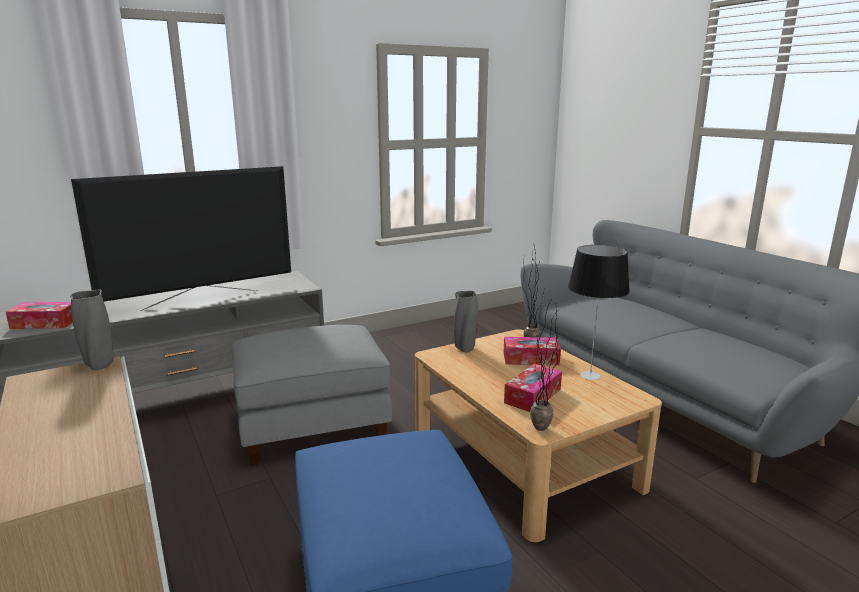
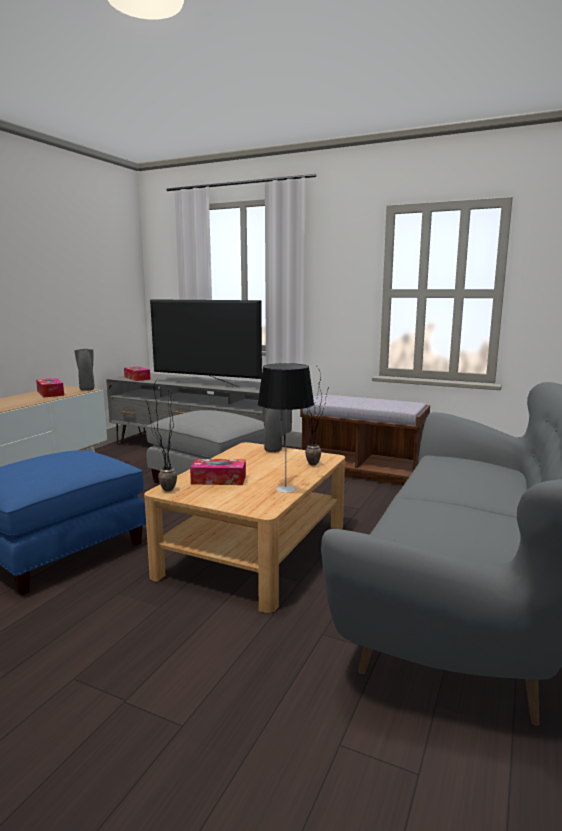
camera: 55 degrees right, 5 degrees down
(406, 346) = (362, 470): none -> brown bench
(530, 359) = (287, 468): tissue box -> tissue box (50, 393)

